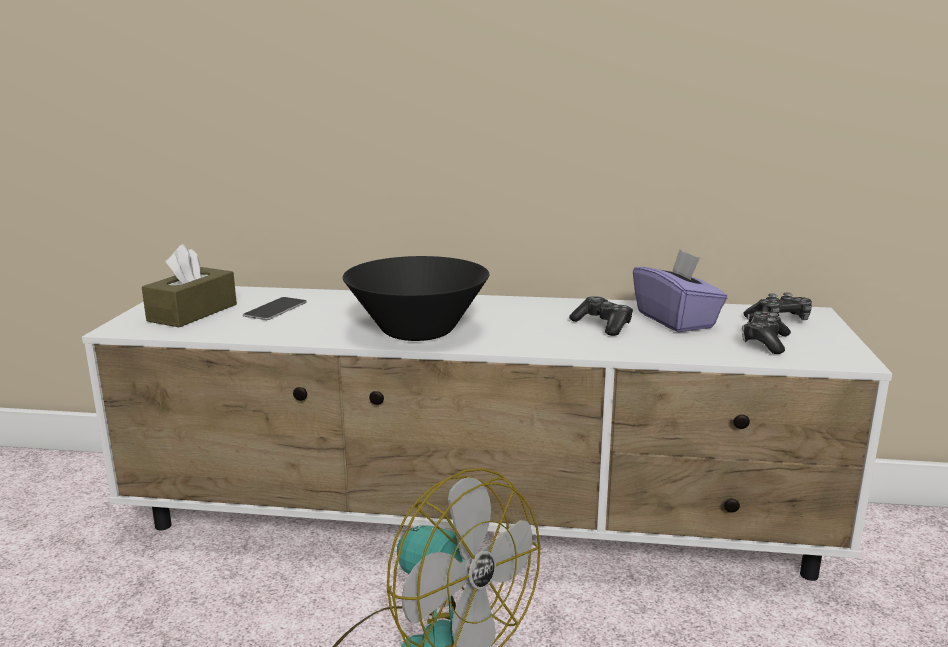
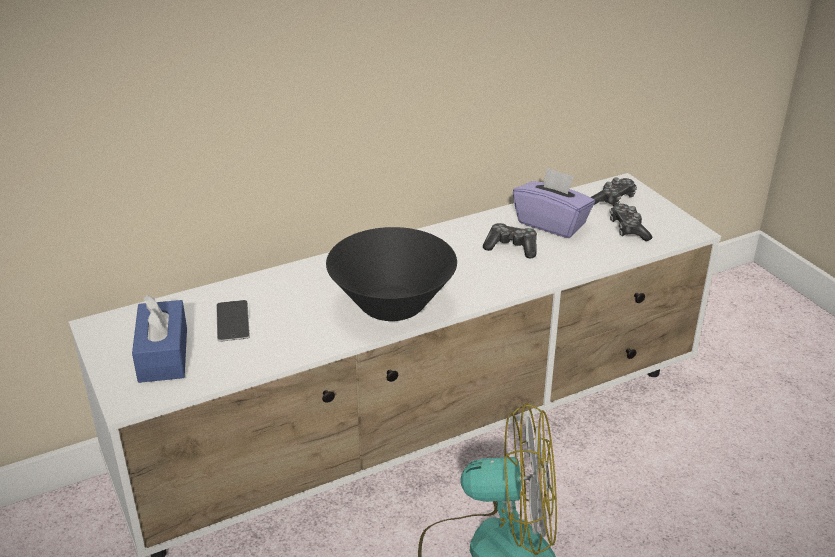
camera: 35 degrees left, 15 degrees up
(193, 312) = (163, 354): brown tissue box -> blue tissue box

